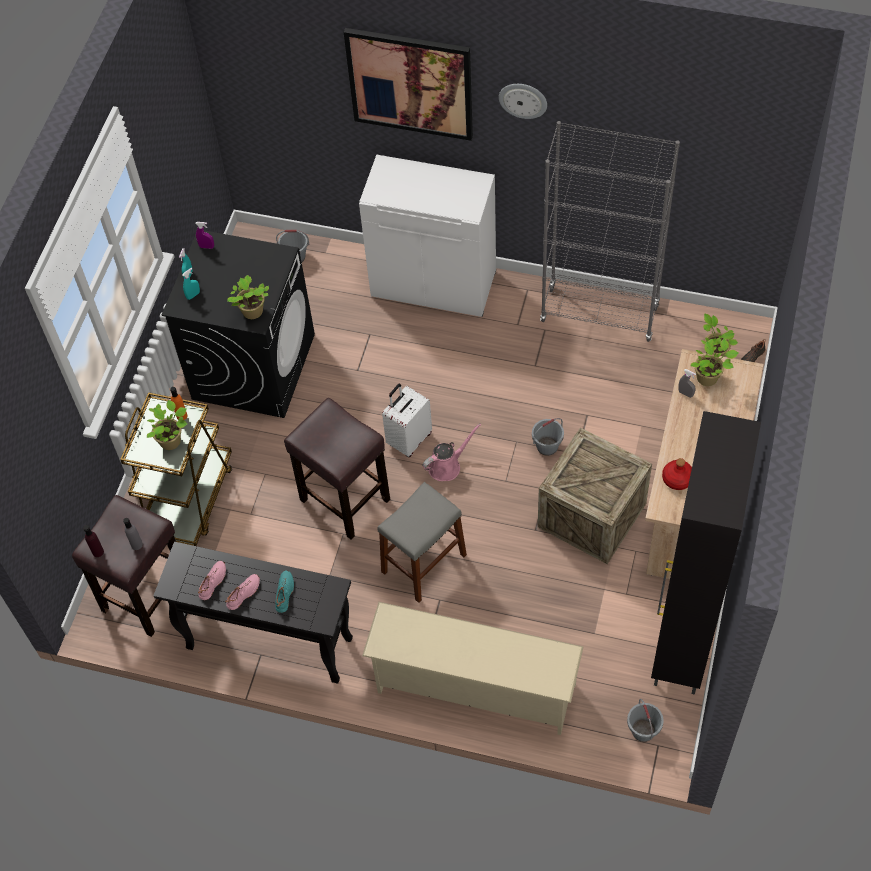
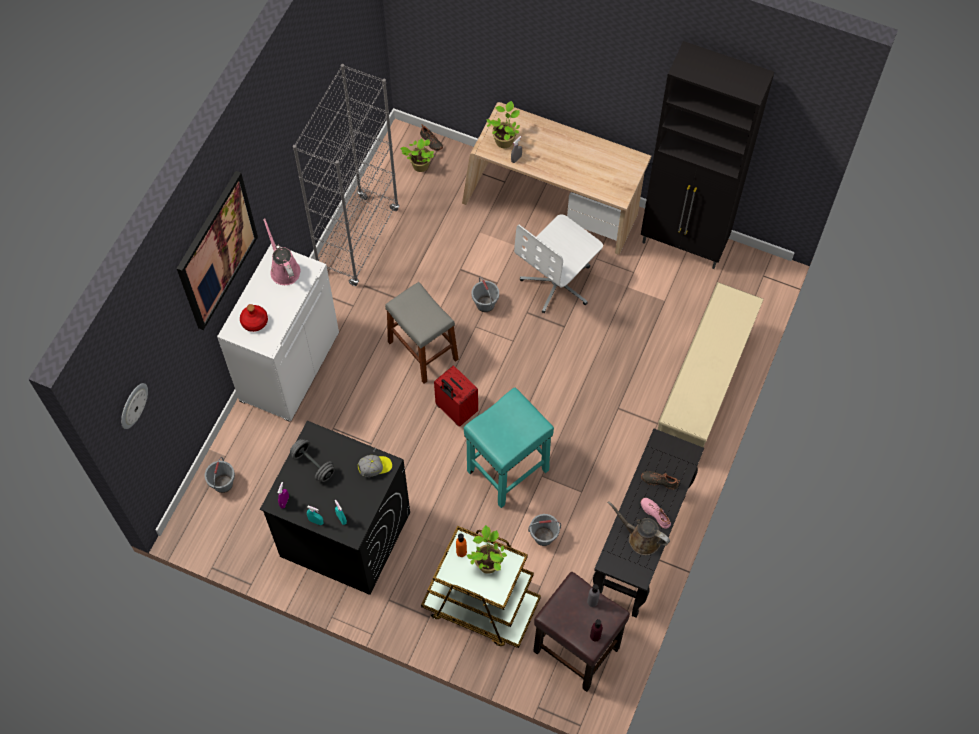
camera: 85 degrees left, 5 degrees up
(213, 582) = (641, 538): pink shoe -> brown watering can
(249, 262) = (313, 464): none -> grey dumbbell
(252, 313) = (375, 467): potted plant -> cap
(285, 593) = (659, 480): turquoise shoe -> black shoe
(343, 499) = (507, 471): brown stool -> turquoise stool
(409, 439) = (455, 410): white suitcase -> red suitcase
(424, 563) = (582, 415): grey stool -> grey stool (423, 350)
(447, 466) = (489, 383): pink watering can -> pink watering can (284, 269)
(523, 100) = (267, 164): wall clock -> wall clock (133, 405)
(592, 515) = (558, 283): crate -> white office chair
(643, 730) = (750, 283): grey bucket -> grey bucket (544, 536)
(677, 478) = (595, 180): red bottle -> red bottle (254, 321)

